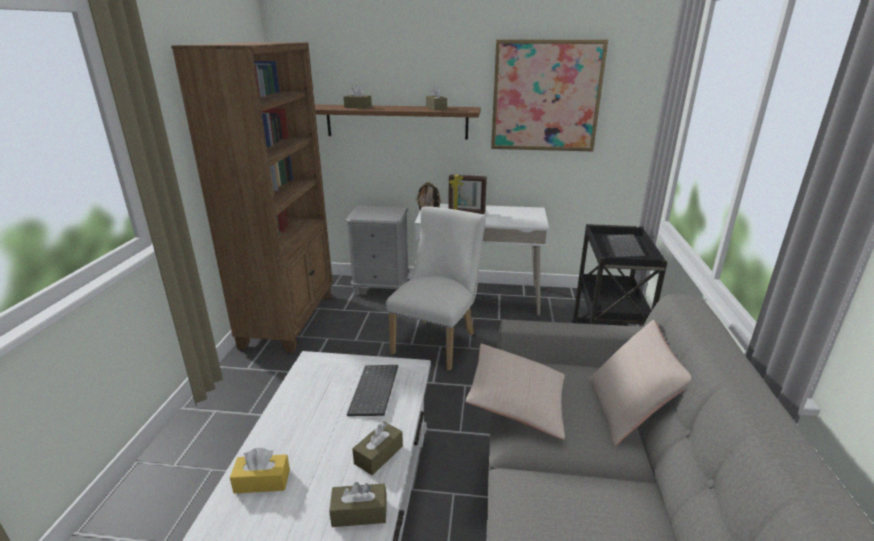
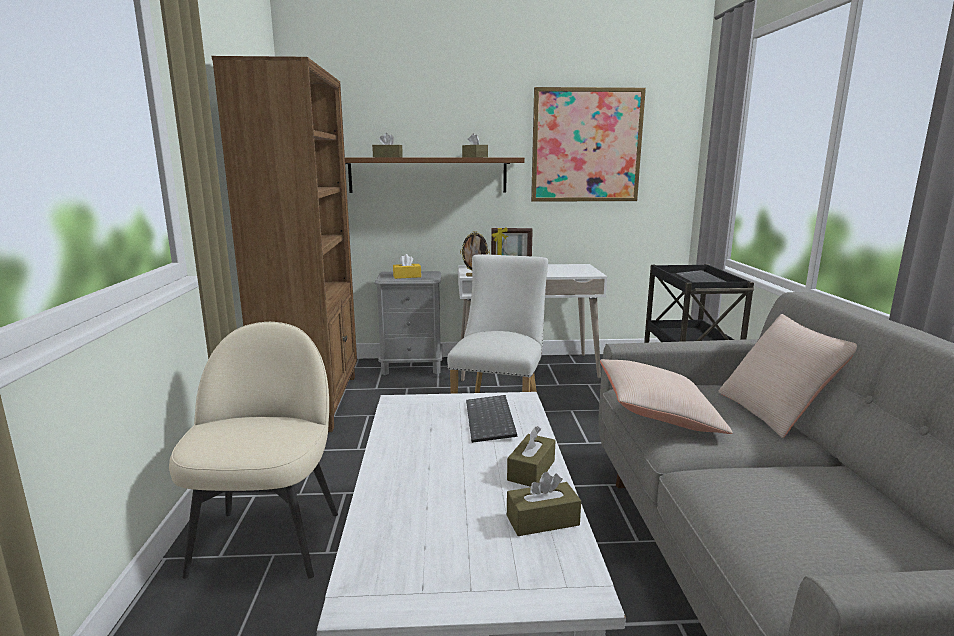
camera: 10 degrees left, 10 degrees down
(212, 455) = (268, 540): none -> beige chair
(262, 481) = (404, 506): yellow tissue box -> yellow tissue box (407, 276)

